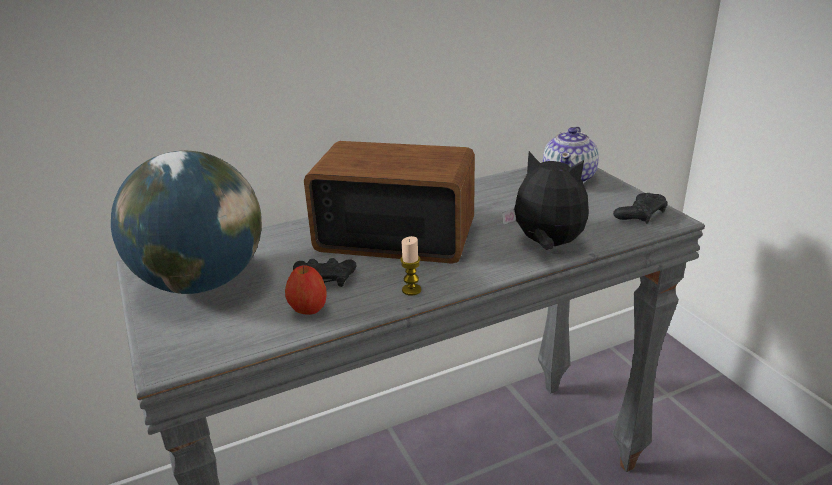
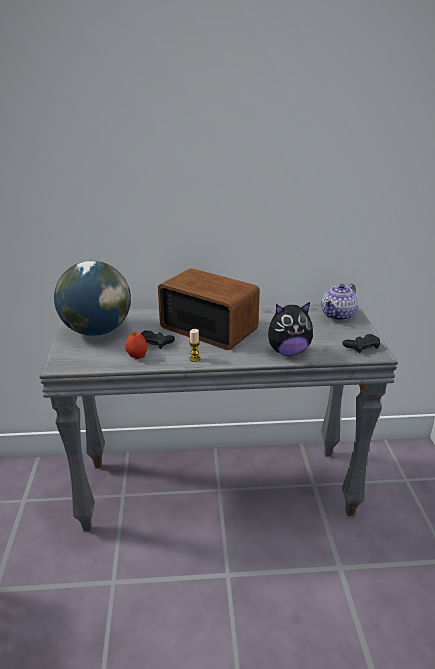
camera: 20 degrees right, 0 degrees up
(546, 244) = (288, 351): plush toy -> plush toy turned 120 degrees clockwise

